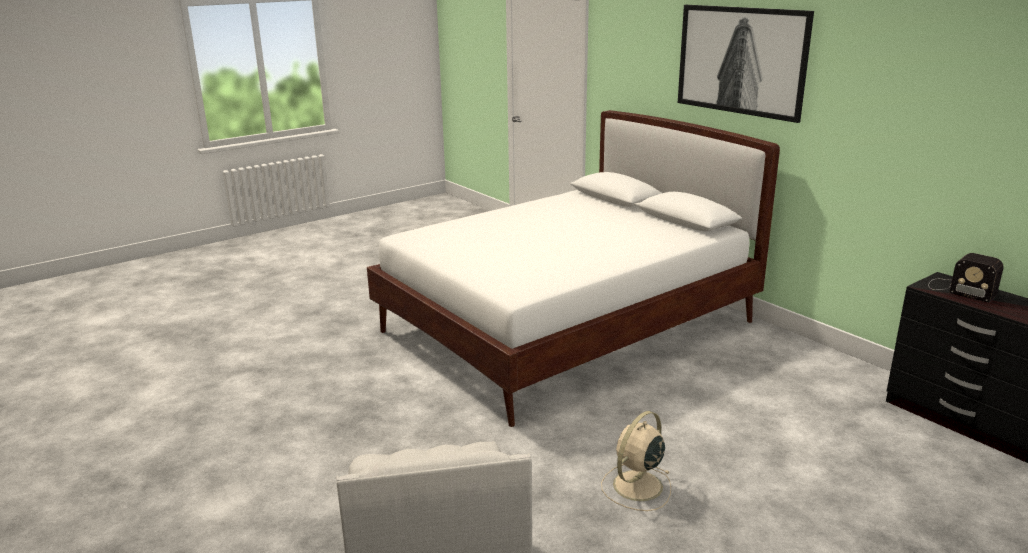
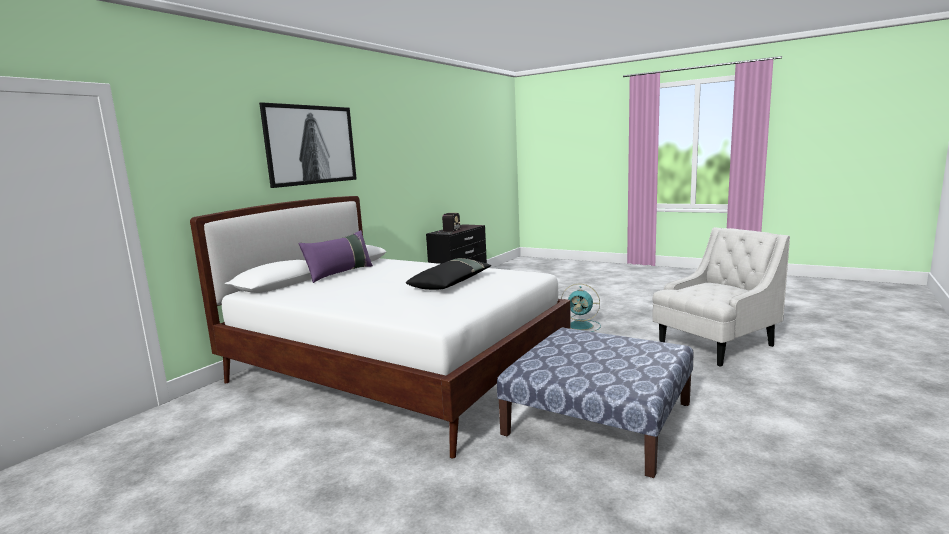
camera: 110 degrees left, 10 degrees down
(360, 403) = (598, 418): none -> ottoman
(526, 252) = (451, 283): none -> black pillow
(636, 487) = (581, 326): beige fan -> turquoise fan
(637, 216) = (340, 273): none -> purple pillow

